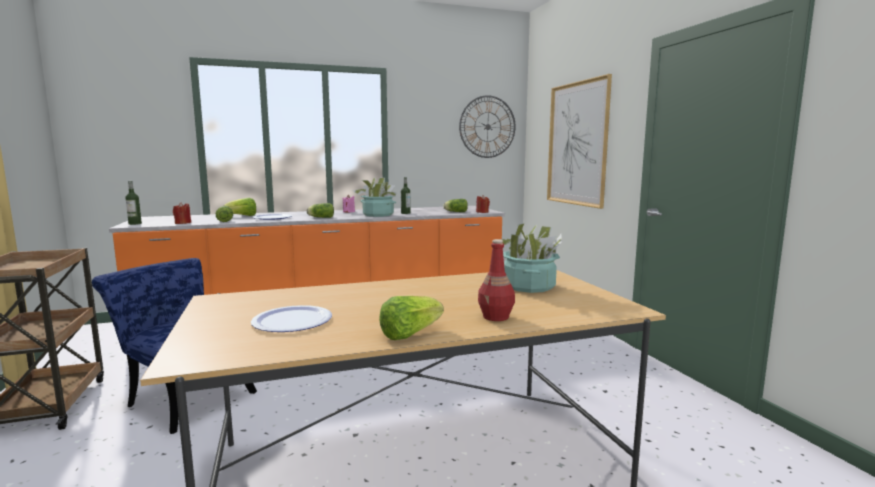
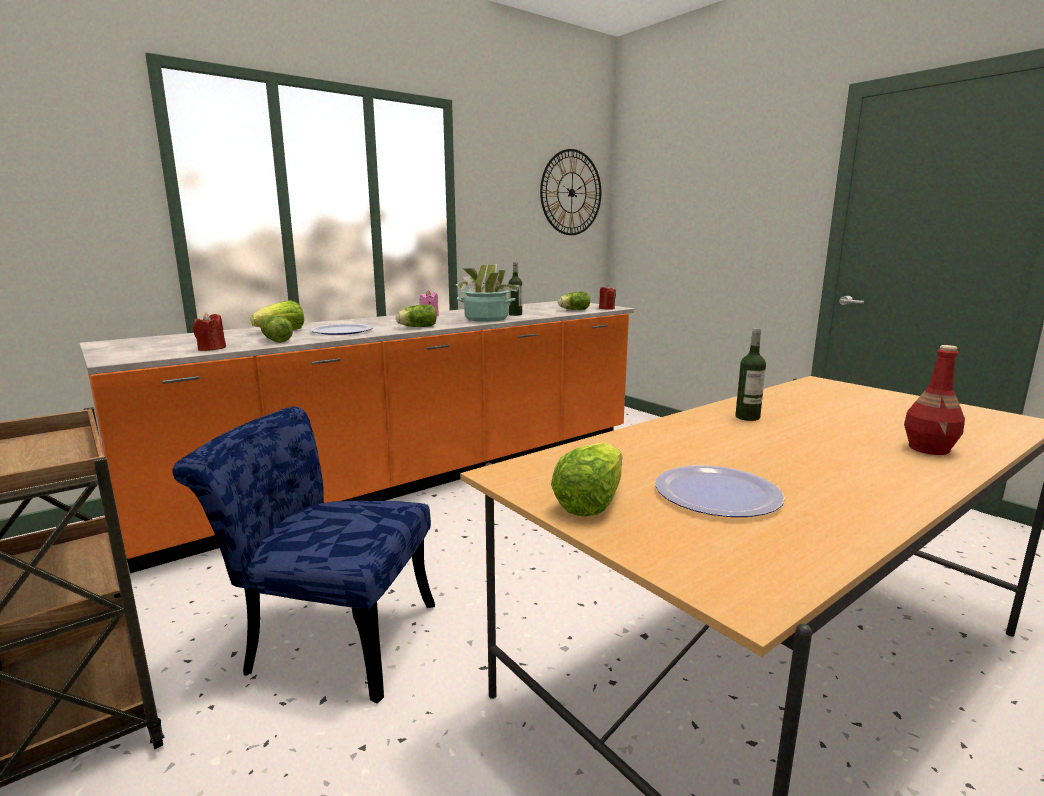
camera: 20 degrees left, 5 degrees up
(135, 224) = (119, 355): bottle -> bottle (747, 417)
(409, 334) = (906, 489): lettuce -> lettuce (590, 502)
(529, 286) = (855, 403): potted plant -> none
(577, 144) = (711, 217): picture -> none

